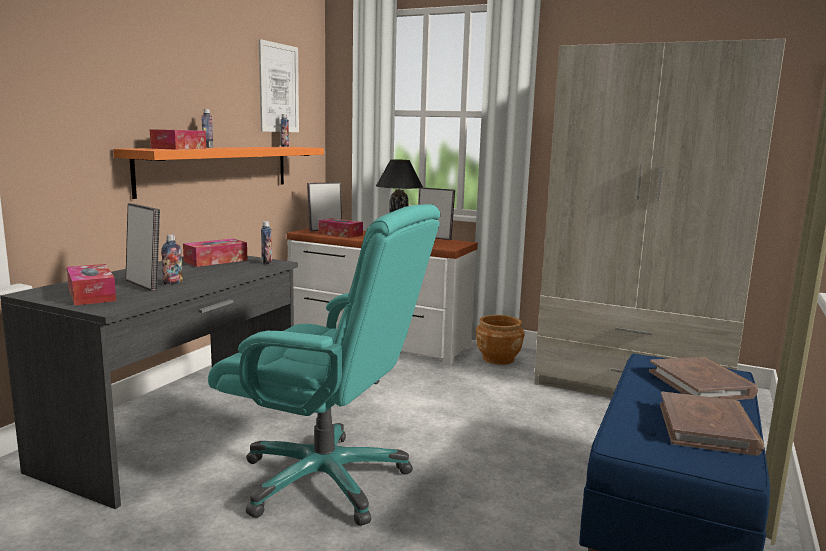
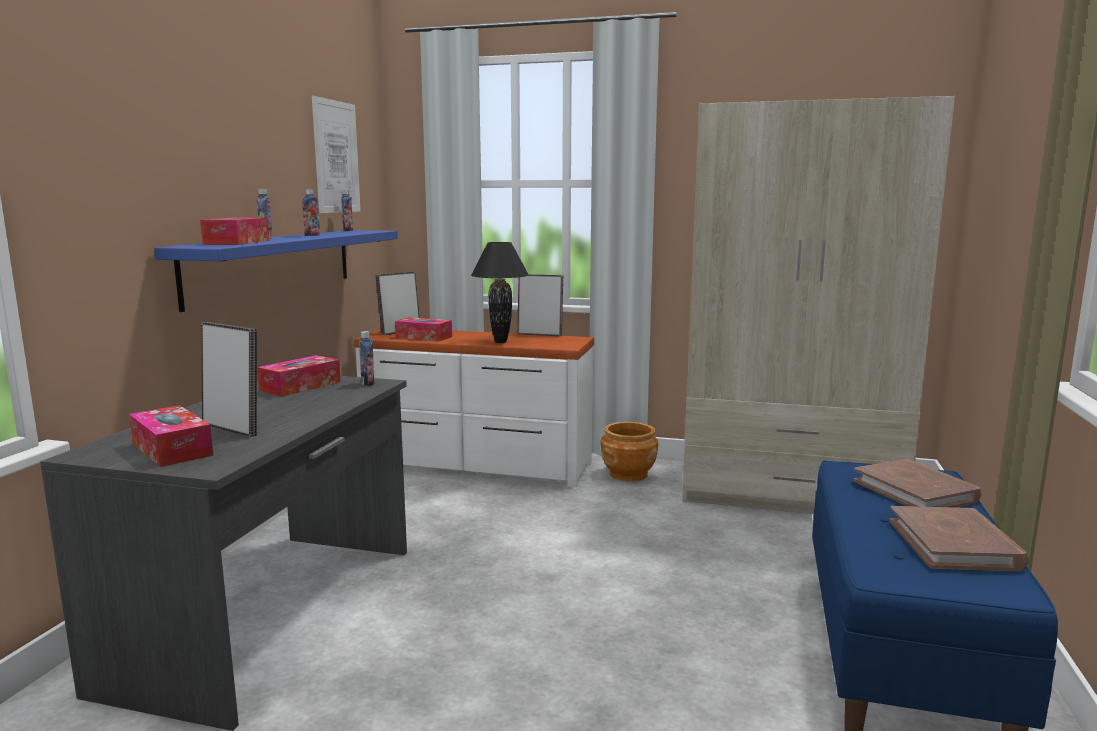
camera: 10 degrees left, 0 degrees up
(173, 283) = (269, 422): bottle -> bottle (312, 235)
(217, 169) = (274, 264): orange shelf -> blue shelf
(326, 480) = (491, 653): turquoise office chair -> none

